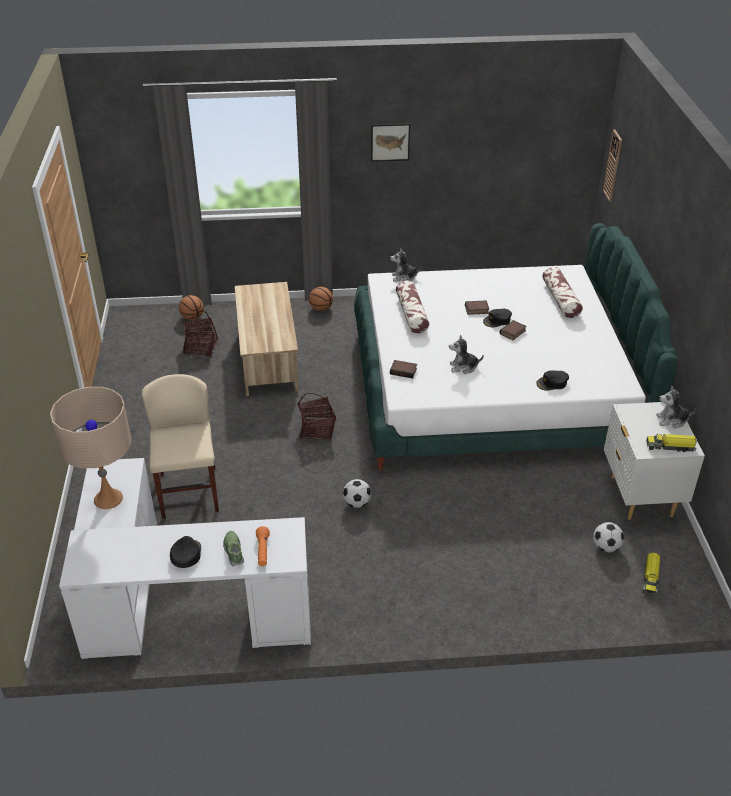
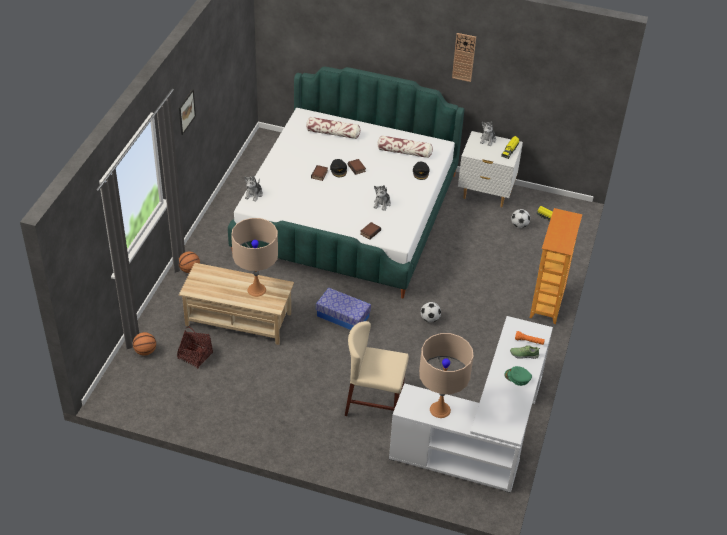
camera: 70 degrees left, 5 degrees up
(185, 554) = (517, 377): black cap -> green cap
(269, 329) = (256, 290): none -> beige table lamp
(317, 430) = (342, 316): basket -> storage box
(412, 314) = (305, 206): pillow -> pillow (404, 152)
(465, 618) = (548, 303): none -> bookcase
(613, 165) = (281, 32): wall clock -> wall clock (464, 57)

